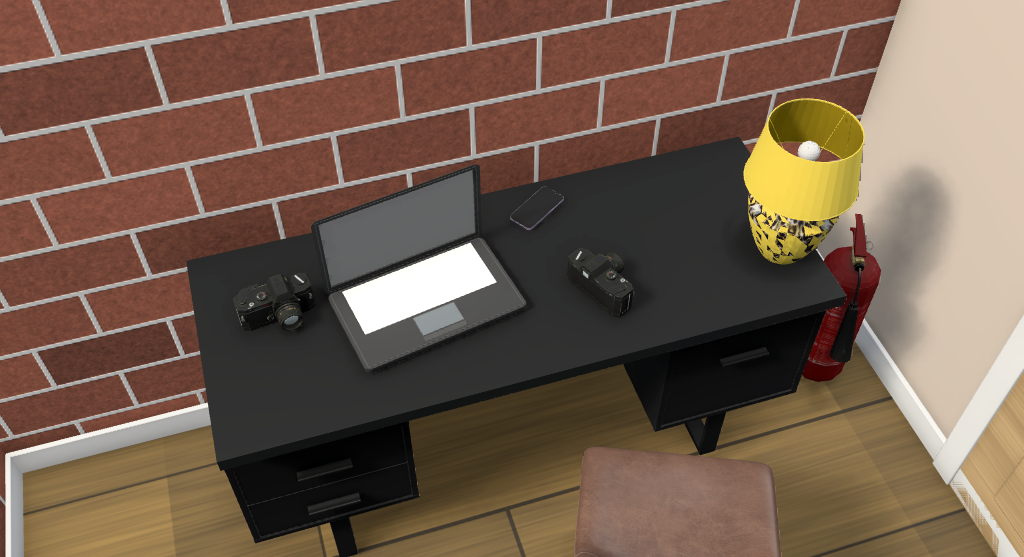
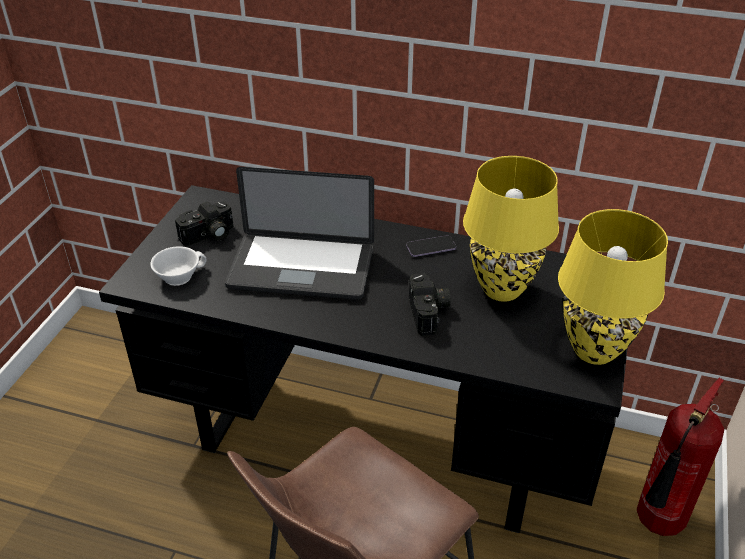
camera: 35 degrees right, 10 degrees down
(280, 318) = (209, 236): camera -> camera turned 45 degrees counterclockwise
(294, 387) = (178, 275): none -> white cup
(647, 224) = (503, 289): none -> yellow table lamp

